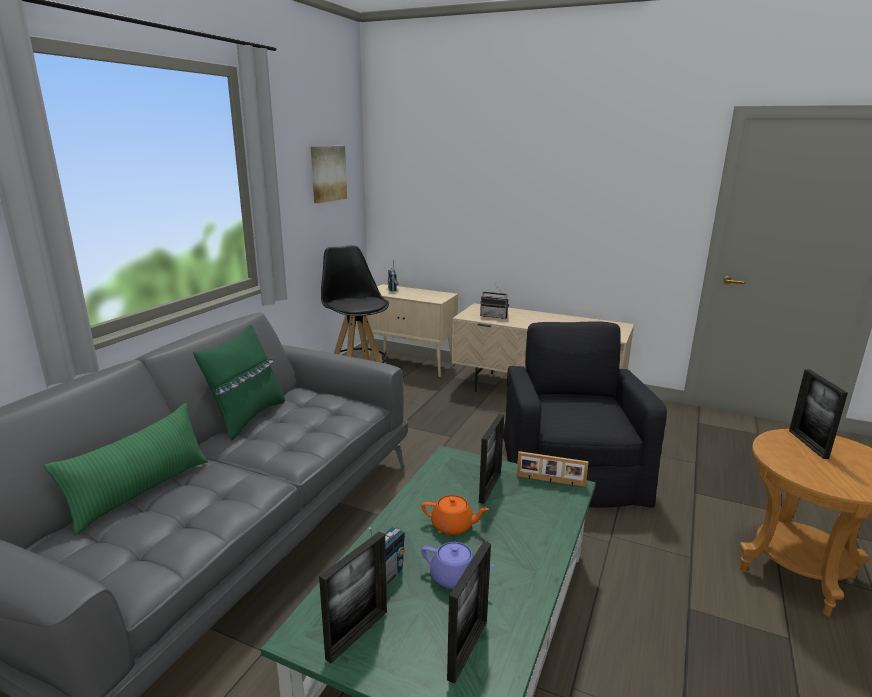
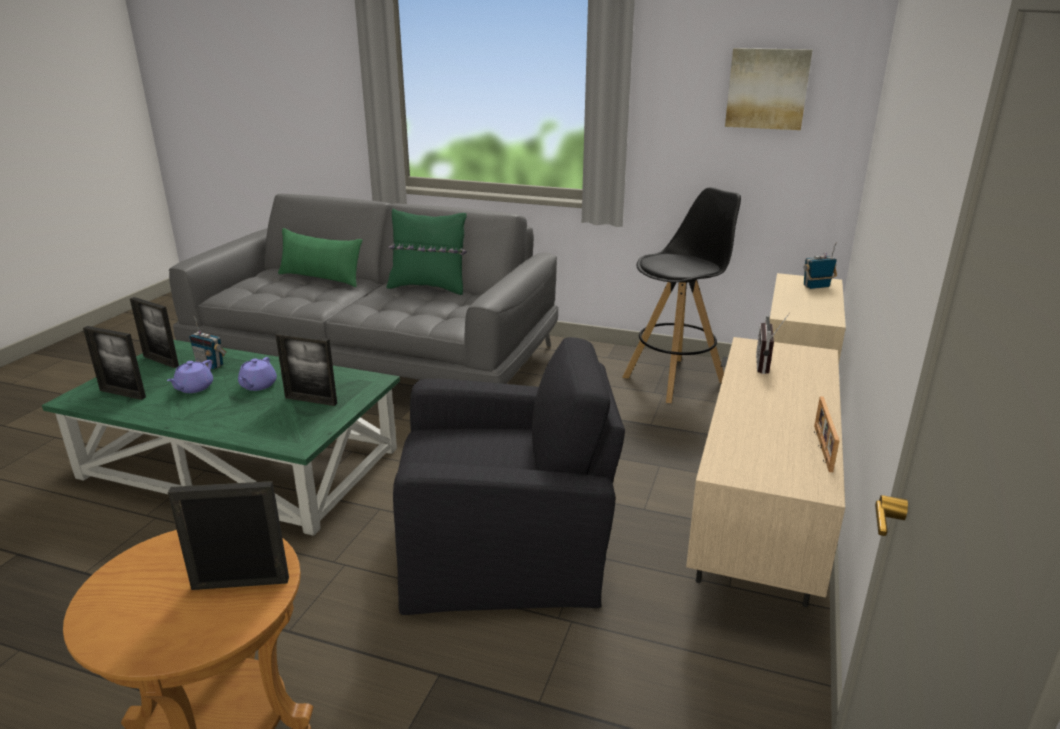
camera: 85 degrees right, 5 degrees up
(453, 526) = (258, 385): orange teapot -> purple teapot
(550, 481) = (314, 432): picture frame -> picture frame (821, 448)

